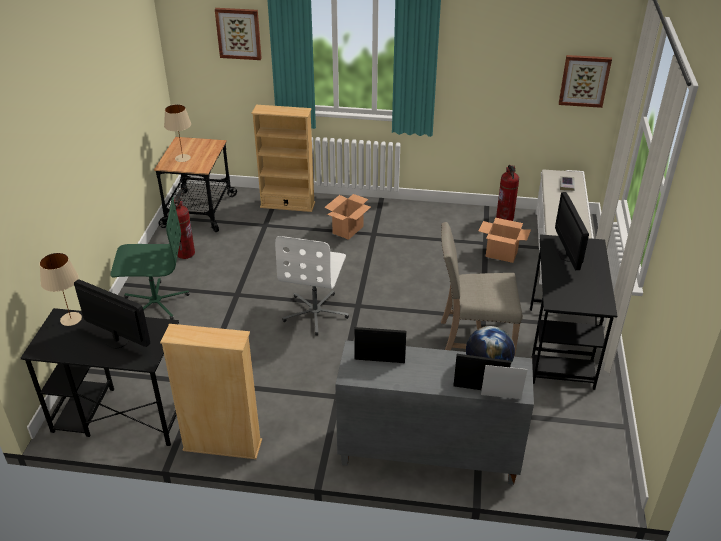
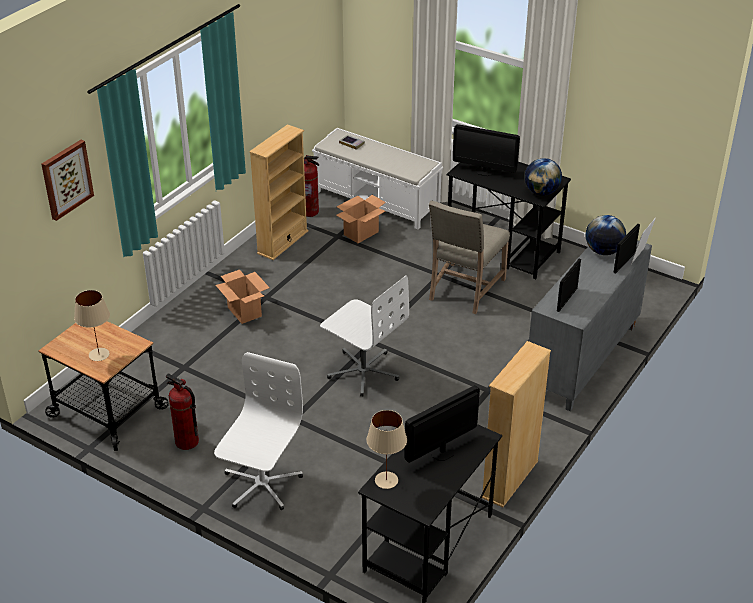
camera: 65 degrees left, 0 degrees up
(155, 302) = (261, 484): green office chair -> white office chair
(287, 205) = (159, 340): beige bookcase -> beige bookcase (282, 242)
(568, 301) = (541, 192): none -> globe
(584, 80) = (321, 45): picture -> none

